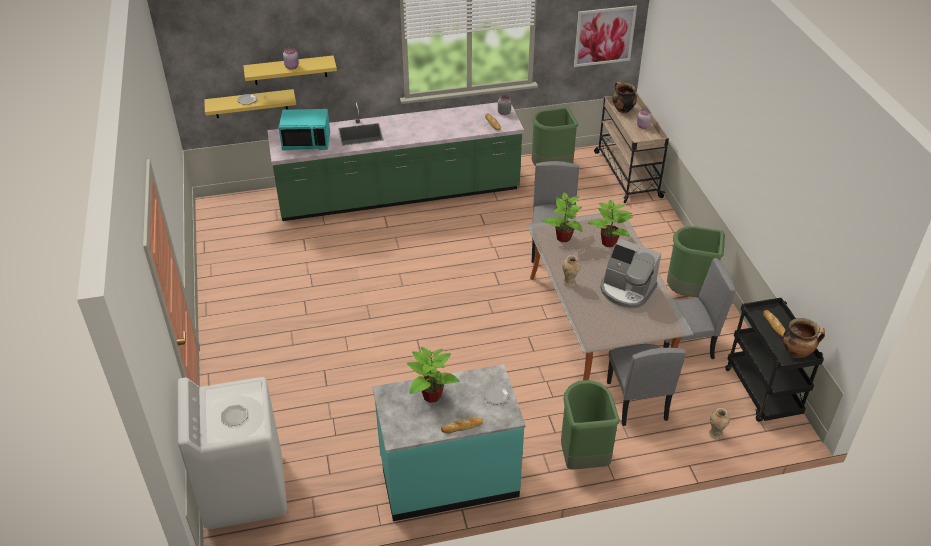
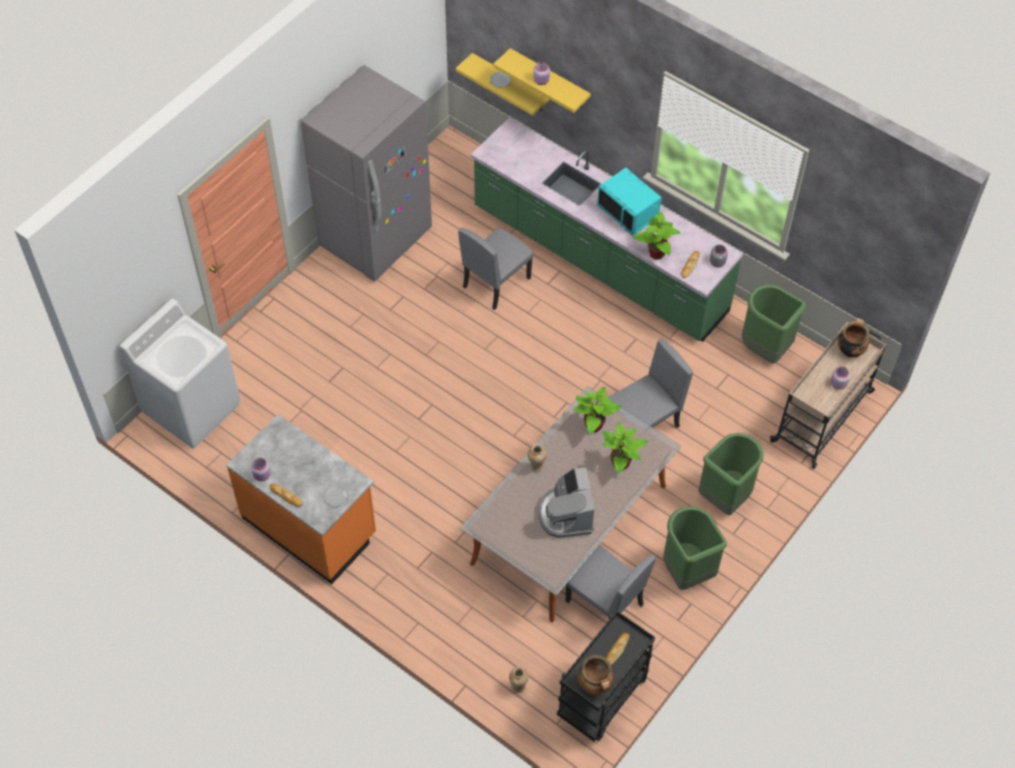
camera: 50 degrees right, 15 degrees up
(234, 416) = (176, 355): plate -> none
(235, 286) = (376, 238): none -> grey fridge
(306, 141) = (521, 155): turquoise microwave -> turquoise microwave (628, 212)
(424, 431) = (262, 476): none -> pink jar
(431, 395) = (300, 456): potted plant -> potted plant (656, 253)
(448, 478) = (310, 526): turquoise counter -> orange counter
(582, 457) = (407, 603): green trash can -> green trash can (725, 496)
(604, 36) = (872, 263): picture -> none
(636, 401) = (505, 606): grey chair -> grey chair (496, 282)

